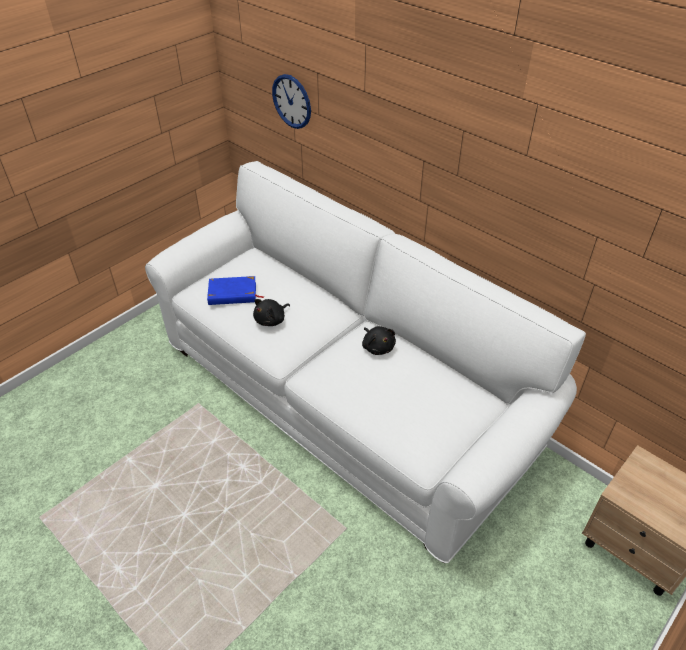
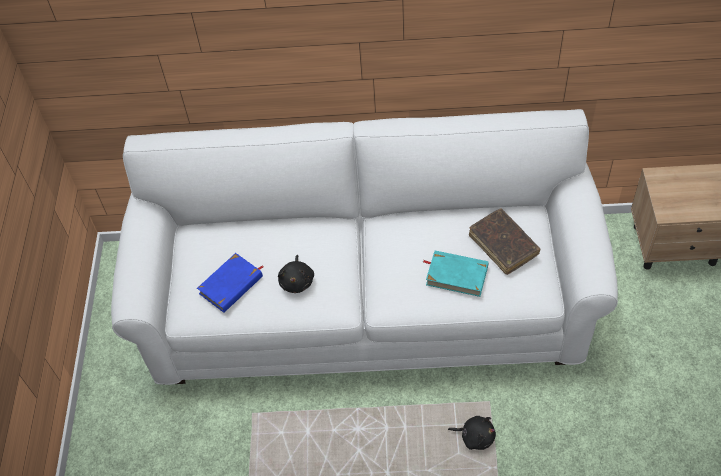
camera: 40 degrees left, 10 degrees up
(292, 101) = (159, 54): wall clock -> none
(375, 394) = (456, 275): none -> turquoise book
(377, 347) = (410, 234): black plush toy -> black plush toy (475, 436)
(435, 402) = (503, 245): none -> brown book

